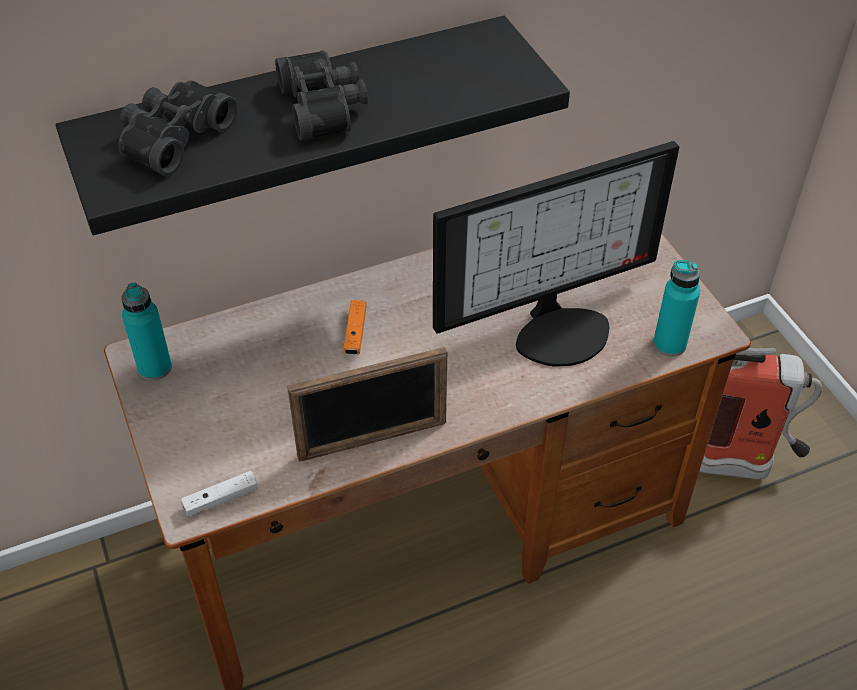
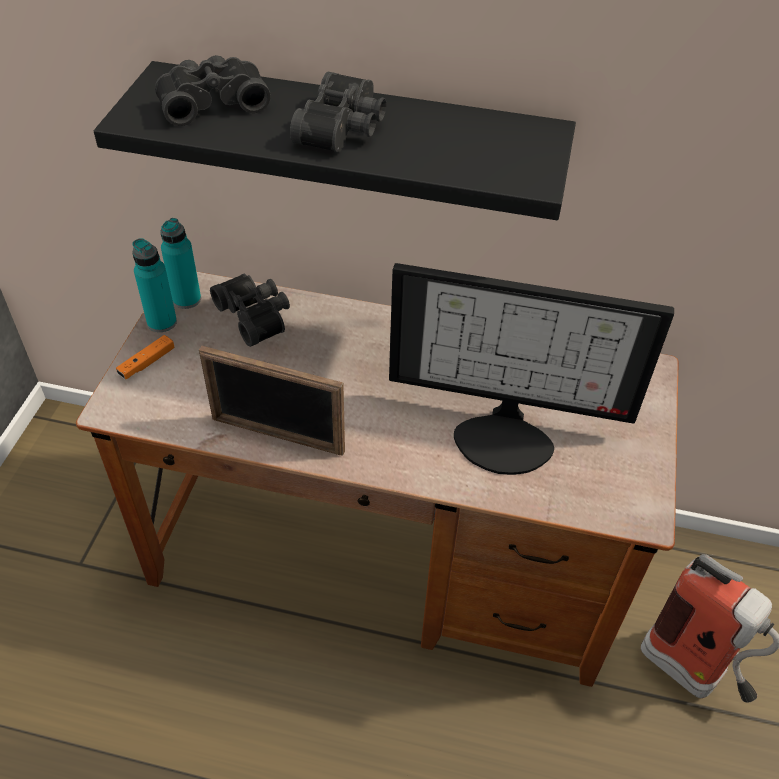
camera: 35 degrees right, 0 degrees up
(221, 499) = (137, 413): white game controller -> none
(241, 346) = (256, 315): none -> black binoculars
(355, 333) = (343, 350): orange game controller -> orange game controller (147, 363)
(669, 344) = (591, 503): turquoise bottle -> turquoise bottle (162, 322)

